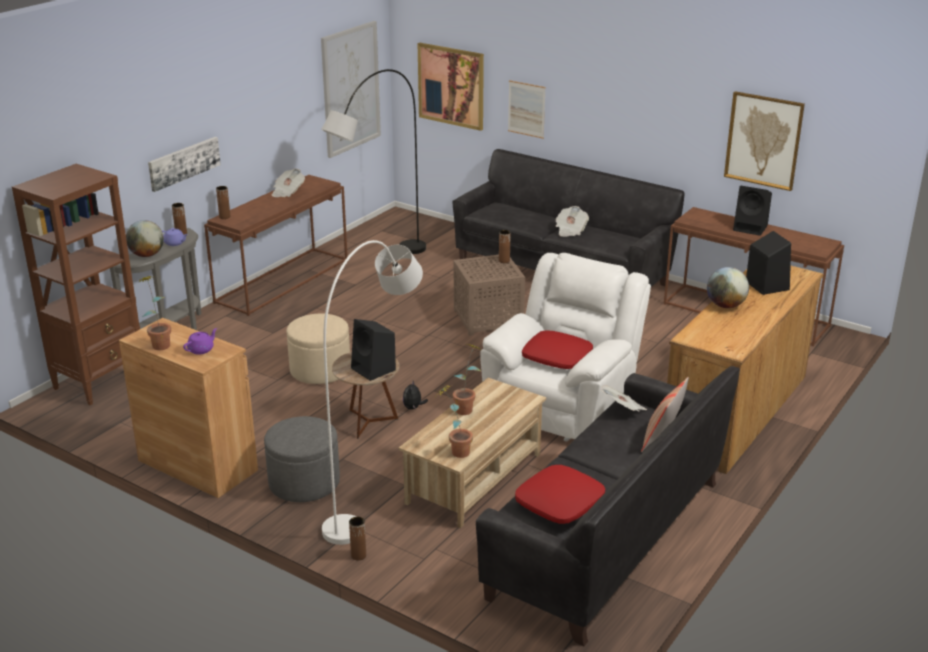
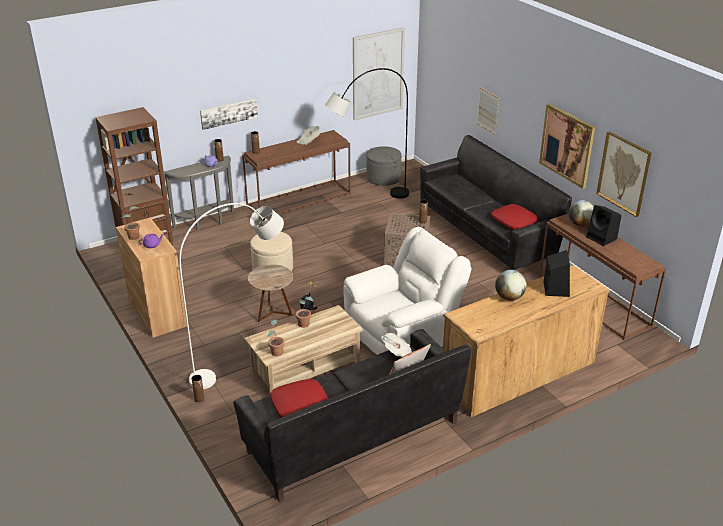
camera: 25 degrees right, 5 degrees up
(147, 255) = (189, 170): globe -> globe (580, 224)
(304, 482) = (205, 342): grey ottoman -> grey ottoman (383, 178)
(374, 369) = (273, 280): black speaker -> none
(451, 86) = (448, 82): picture -> picture (567, 145)
(556, 358) = (394, 302): red pillow -> red pillow (513, 221)
(570, 230) = (486, 208): newspaper -> none

